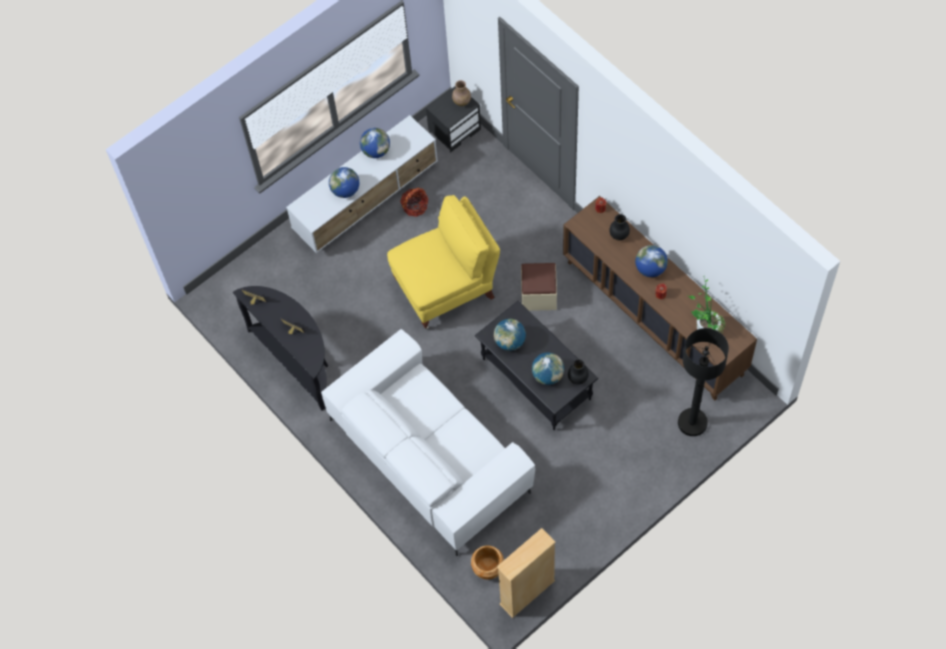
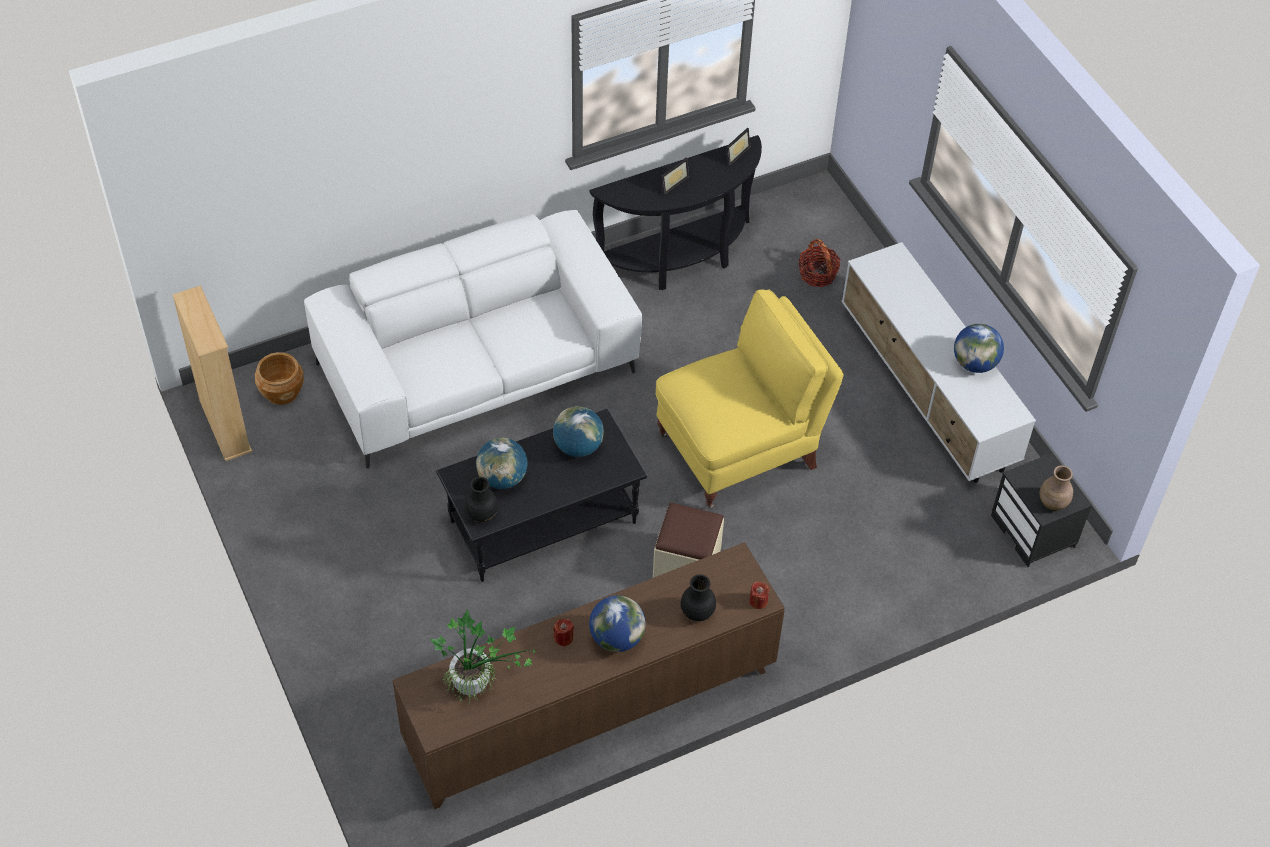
camera: 100 degrees right, 10 degrees down
(345, 190) = (911, 313): globe -> none
(415, 206) = (899, 446): basket -> basket (817, 274)
(446, 288) = (739, 450): yellow armchair -> yellow armchair turned 105 degrees counterclockwise
(692, 422) = (384, 706): black floor lamp -> none

